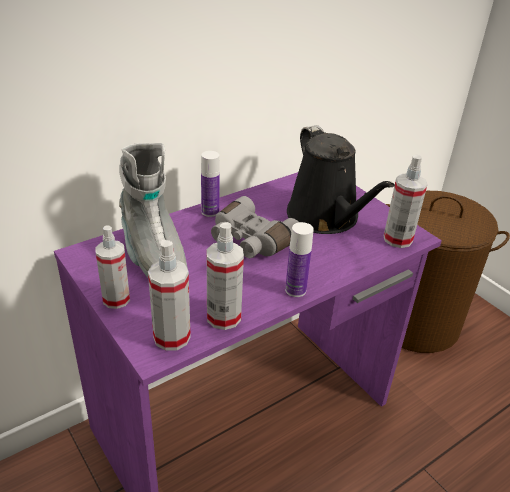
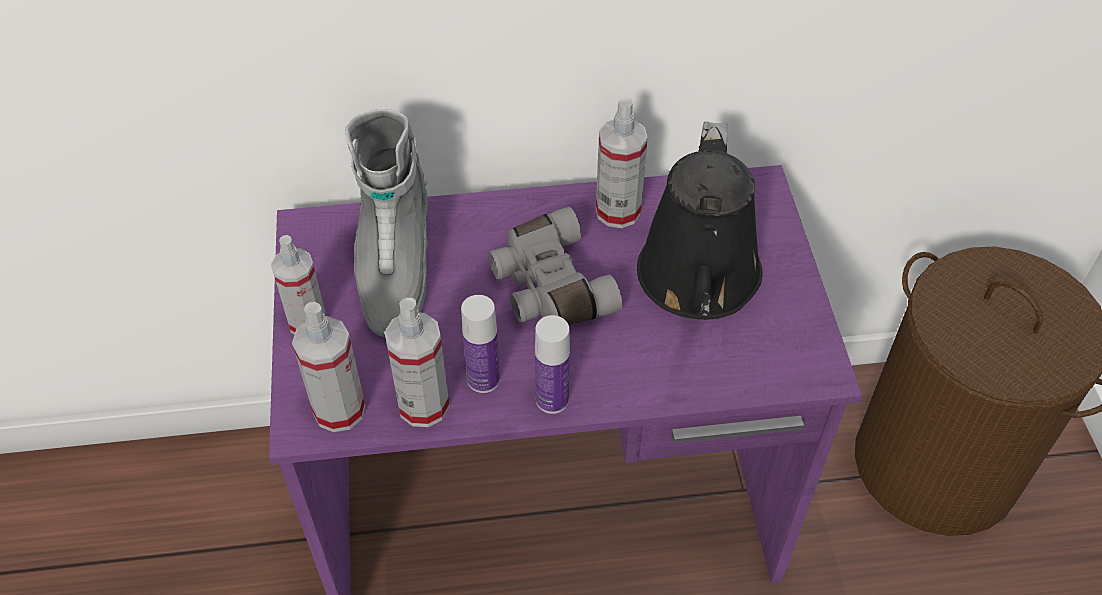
camera: 30 degrees right, 15 degrees up
(210, 212) = (526, 210): bottle -> bottle (483, 379)
(397, 239) = (785, 366): spray bottle -> spray bottle (618, 211)

